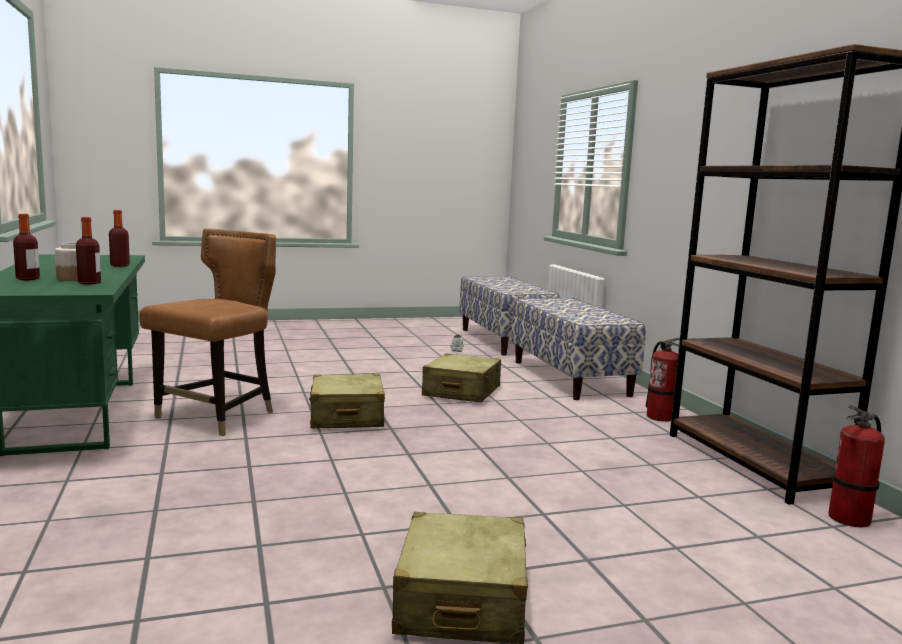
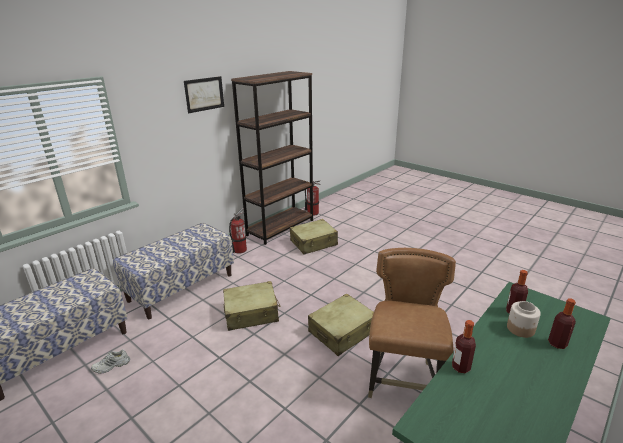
camera: 120 degrees left, 15 degrees up
(218, 416) = (403, 381): brown chair -> brown chair turned 105 degrees clockwise
(461, 601) = (435, 249): beige suitcase -> beige suitcase (314, 243)
(727, 109) = (204, 94): none -> picture

